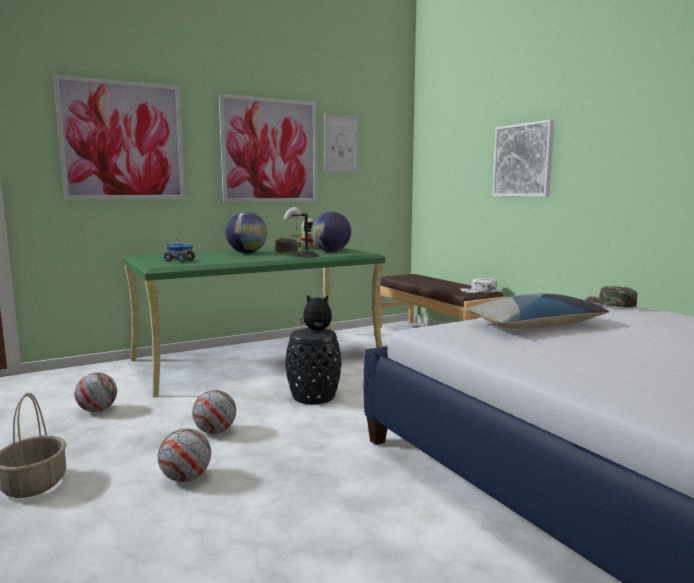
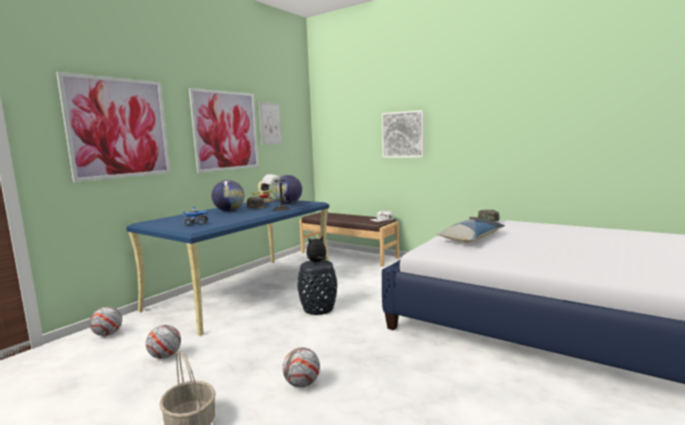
camera: 25 degrees left, 0 degrees up
(215, 431) = (281, 348): football -> football (107, 334)
(258, 358) = (245, 290): green desk -> blue desk

